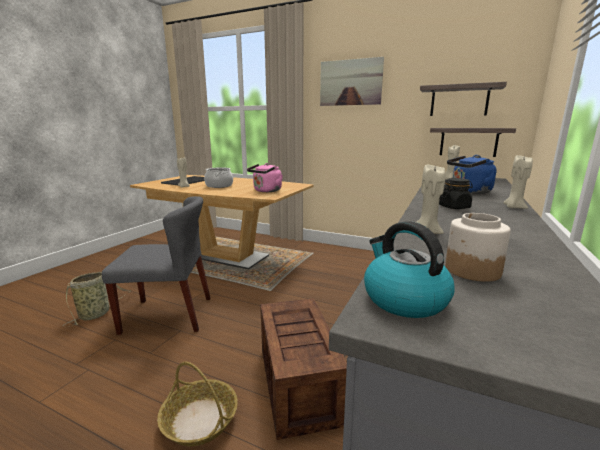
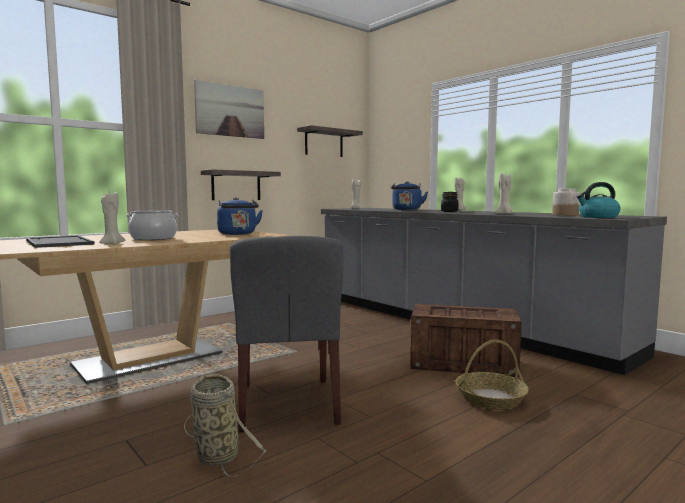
camera: 65 degrees left, 10 degrees down
(168, 314) = (288, 403): grey chair -> grey chair turned 150 degrees clockwise
(266, 191) = (238, 234): pink kettle -> blue kettle
(468, 142) = (333, 179): shelf -> shelf (236, 185)

